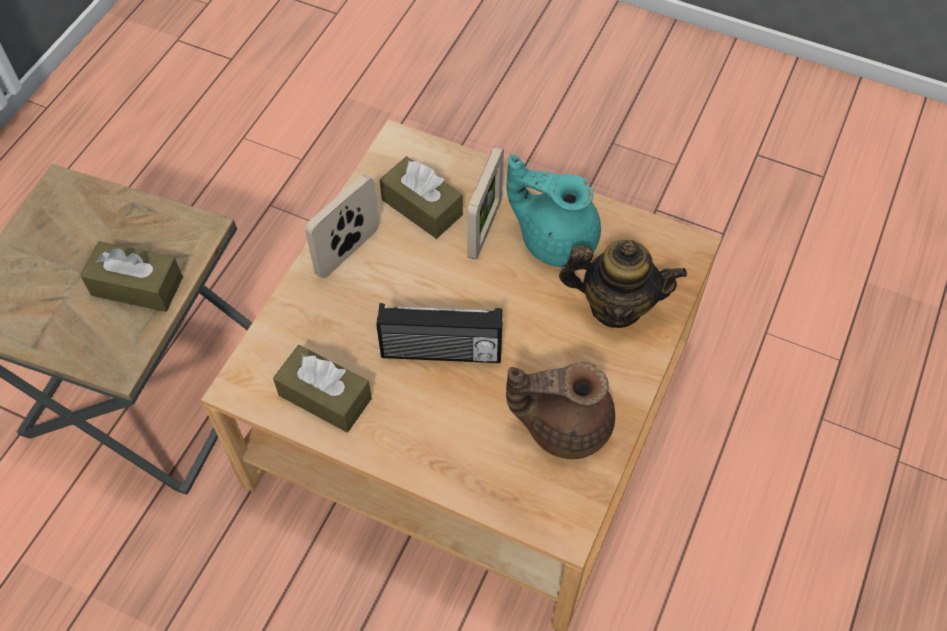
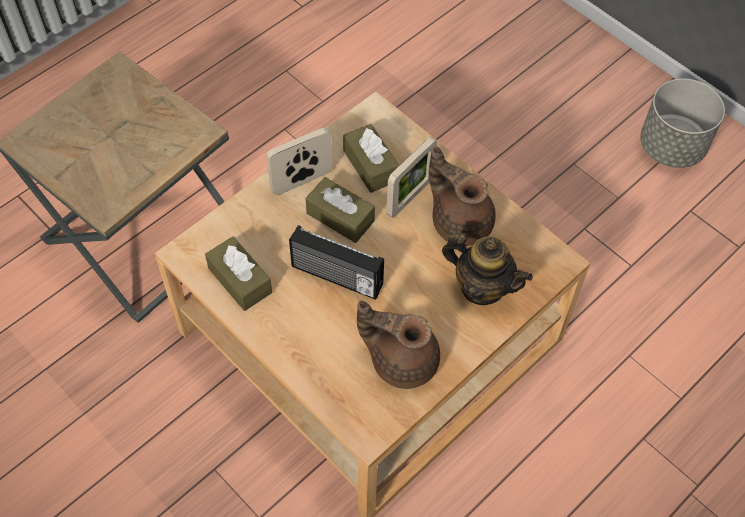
camera: 20 degrees right, 0 degrees up
(137, 286) = (141, 158): brown tissue box -> brown tissue box (340, 217)
(555, 238) = (460, 221): turquoise teapot -> brown teapot
(707, 92) = (672, 147): none -> grey planter

